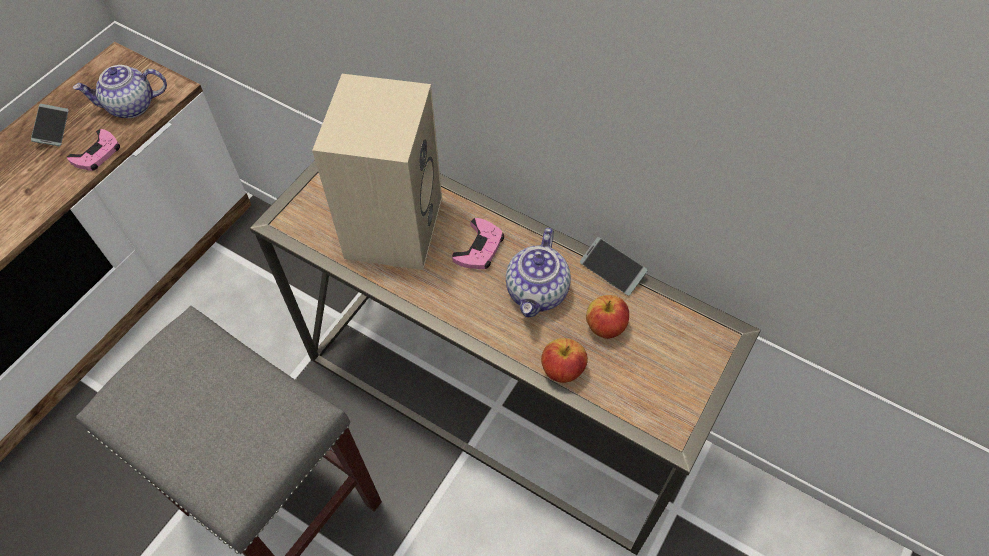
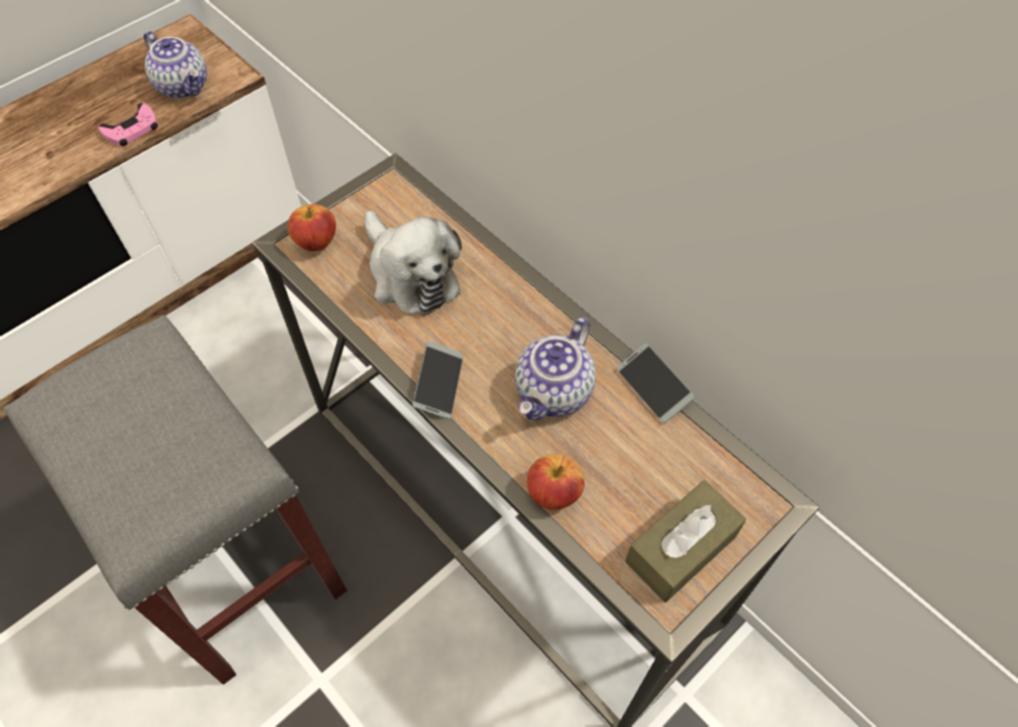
camera: 15 degrees right, 0 degrees up
(53, 129) = (96, 93): phone -> phone (439, 384)
(131, 106) = (184, 86): teapot -> teapot turned 135 degrees counterclockwise
(392, 225) = (410, 274): beige speaker -> plush toy
(479, 248) = (502, 324): pink game controller -> none
(605, 327) = (623, 454): apple -> apple (316, 242)
(670, 387) = (681, 549): none -> brown tissue box

